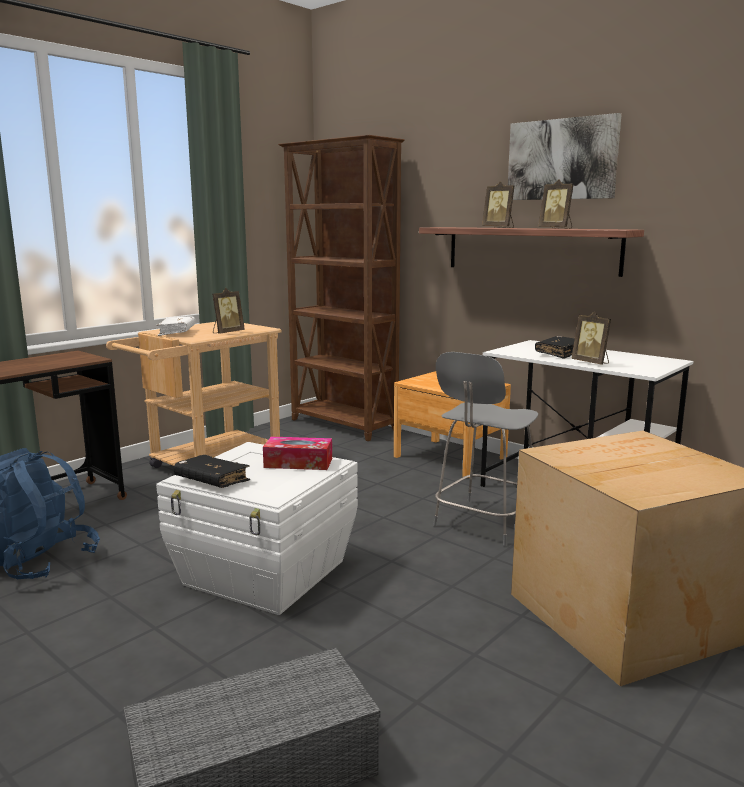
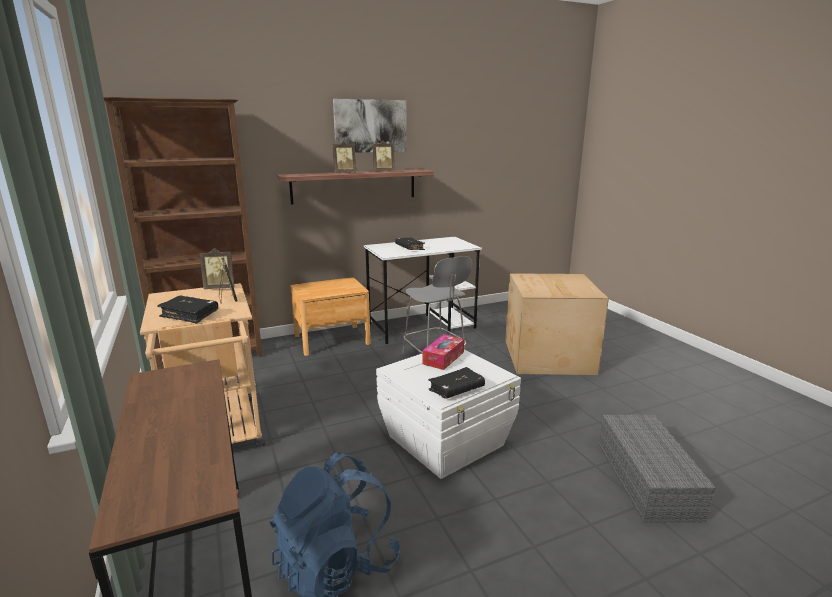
camera: 65 degrees left, 5 degrees up
(177, 332) = (189, 315): white book -> black book
(591, 362) = (439, 248): picture frame -> picture frame (220, 288)

